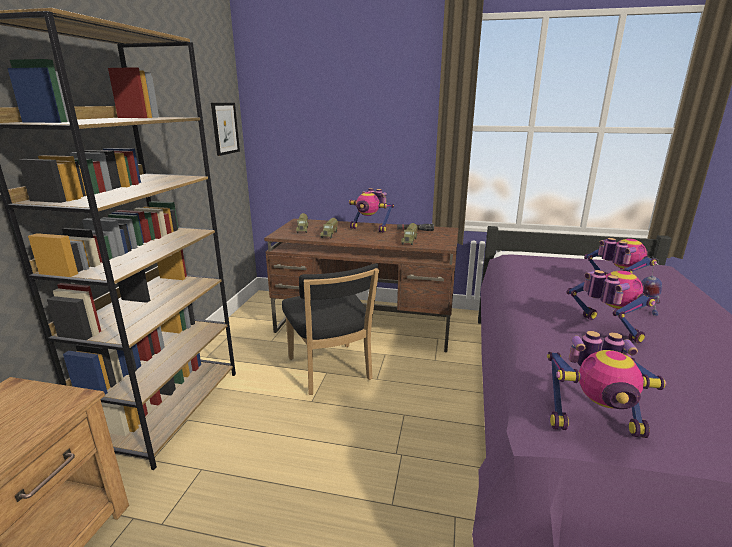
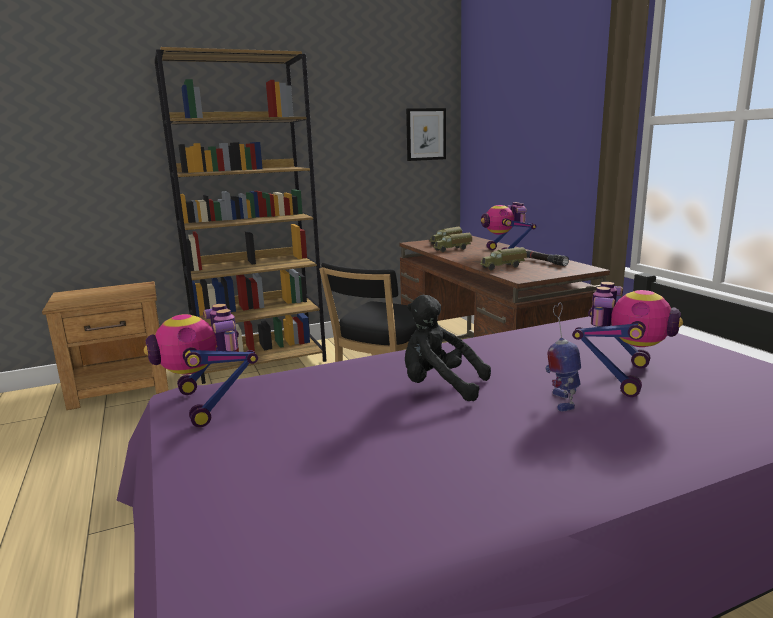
camera: 55 degrees right, 5 degrees down
(604, 330) = (439, 386): toy robot -> black plush toy

